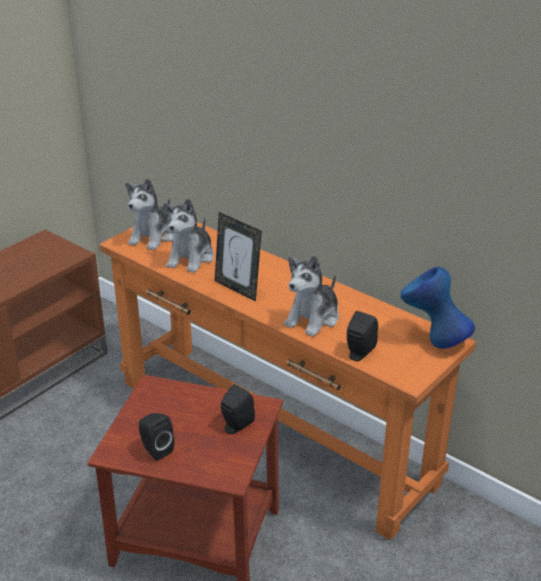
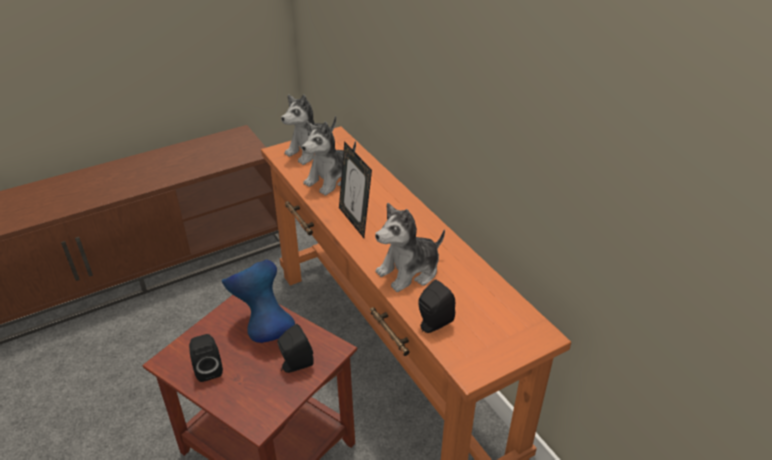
camera: 20 degrees right, 5 degrees up
(433, 340) = (522, 329): blue vase -> blue vase (263, 329)

